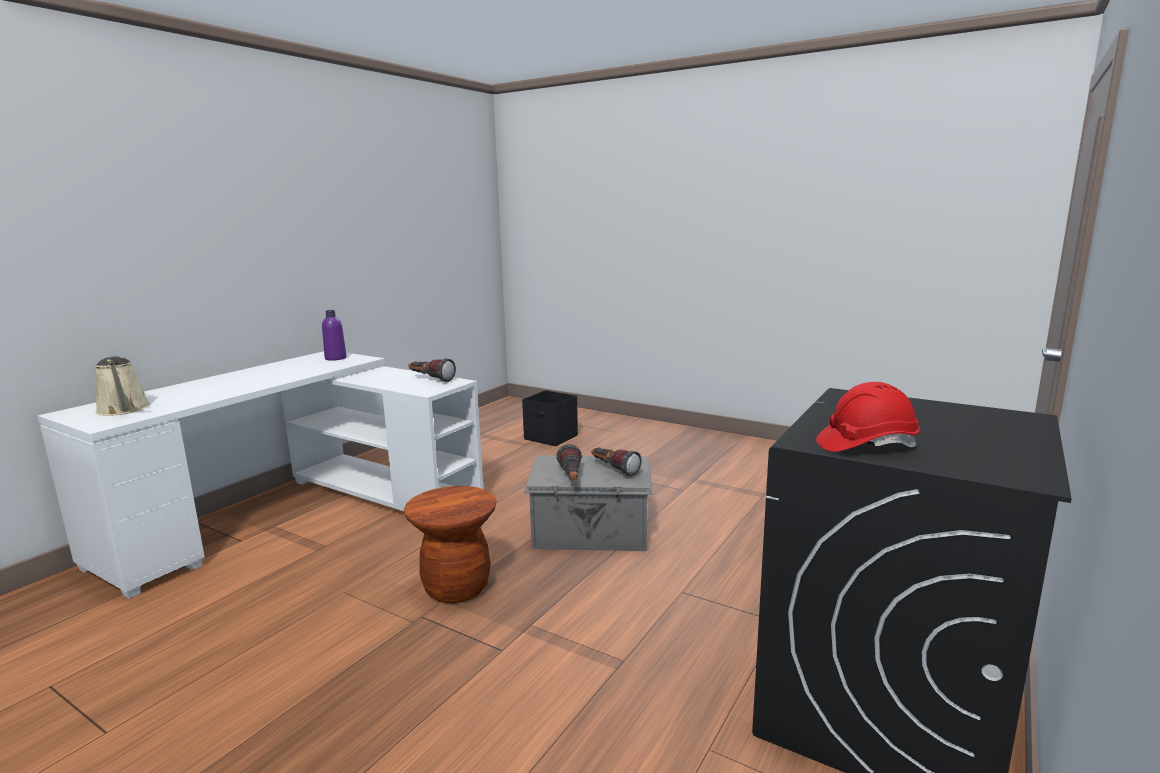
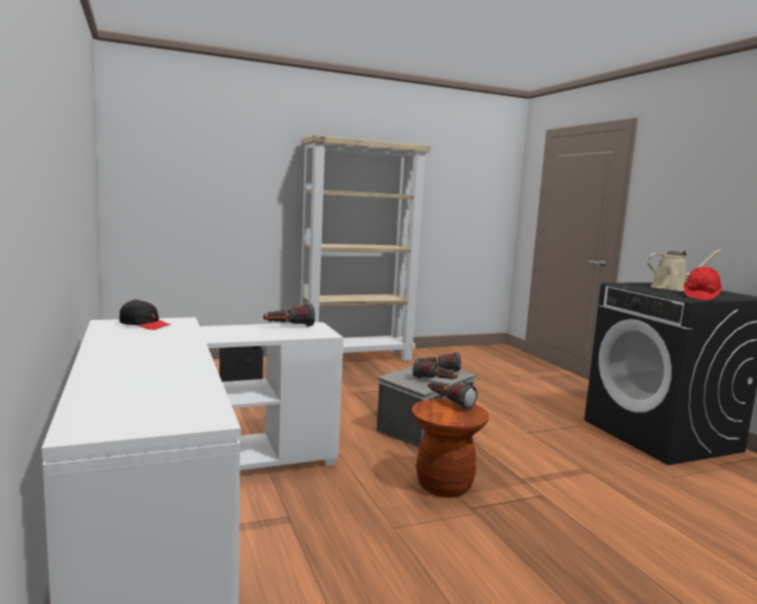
camera: 55 degrees left, 5 degrees down
(123, 410) = (152, 406): beige watering can -> beige watering can (672, 288)
(335, 358) = (144, 324): purple bottle -> black cap
(474, 497) = (449, 403): none -> flashlight
(722, 442) = (356, 358): none -> beige bookcase

